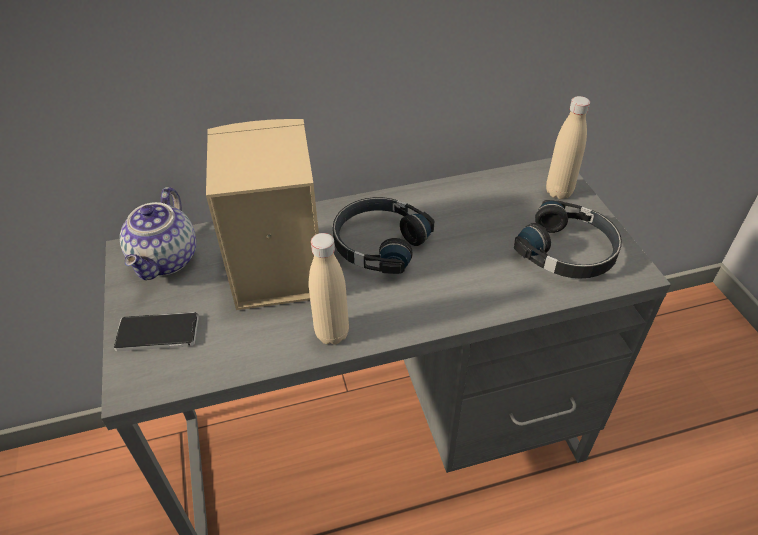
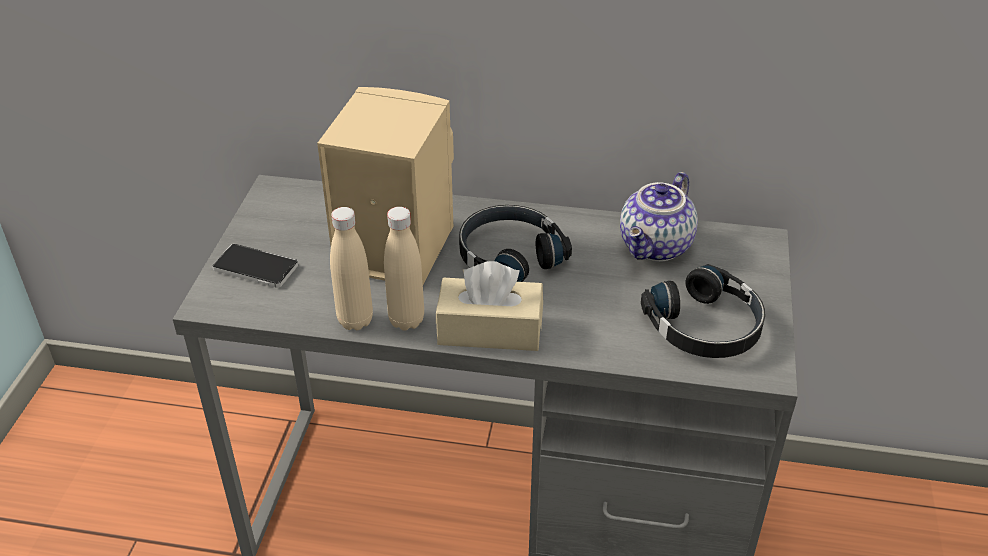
camera: 25 degrees right, 5 degrees down
(167, 260) = (301, 208): teapot -> teapot (657, 247)
(408, 316) = (490, 330): none -> beige tissue box
(558, 192) = (746, 265): beige bottle -> beige bottle (355, 320)

